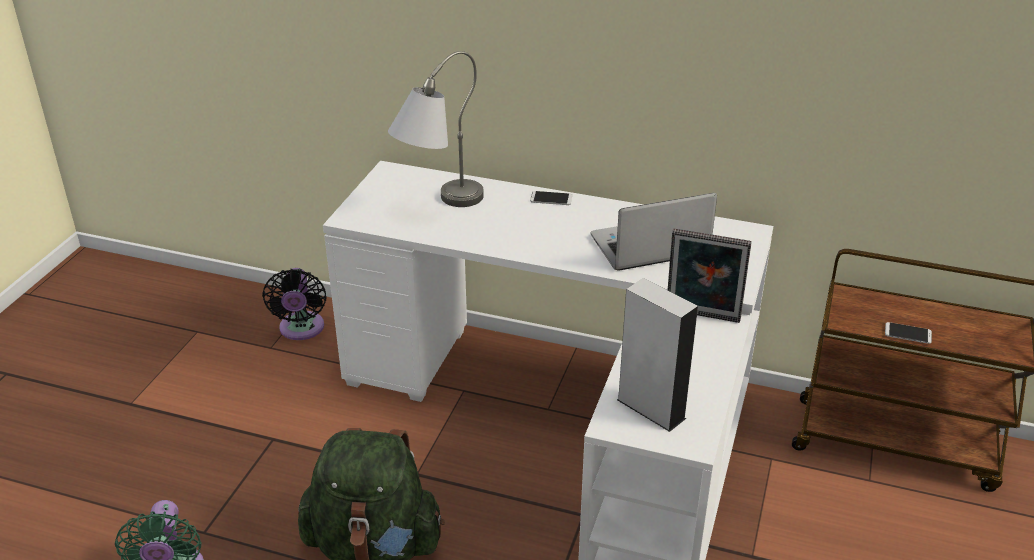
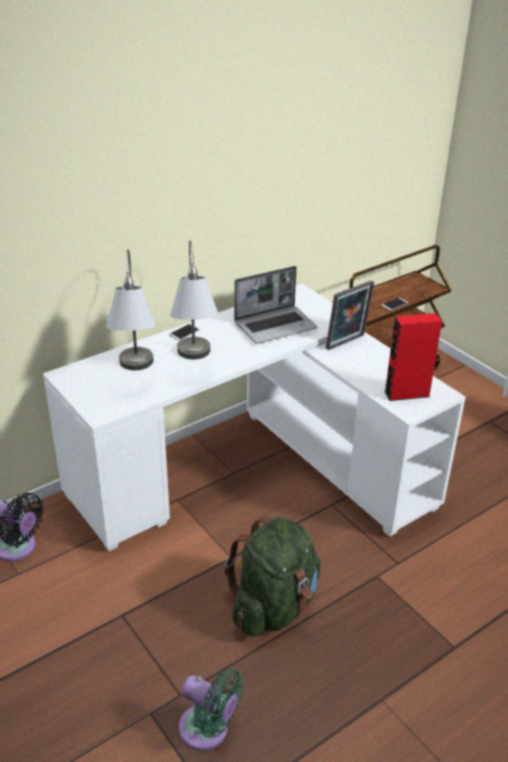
camera: 55 degrees left, 0 degrees up
(501, 229) = (194, 363): none -> grey table lamp
(648, 247) = (275, 325): laptop -> laptop turned 135 degrees counterclockwise
(651, 409) = (407, 394): grey speaker -> red speaker

